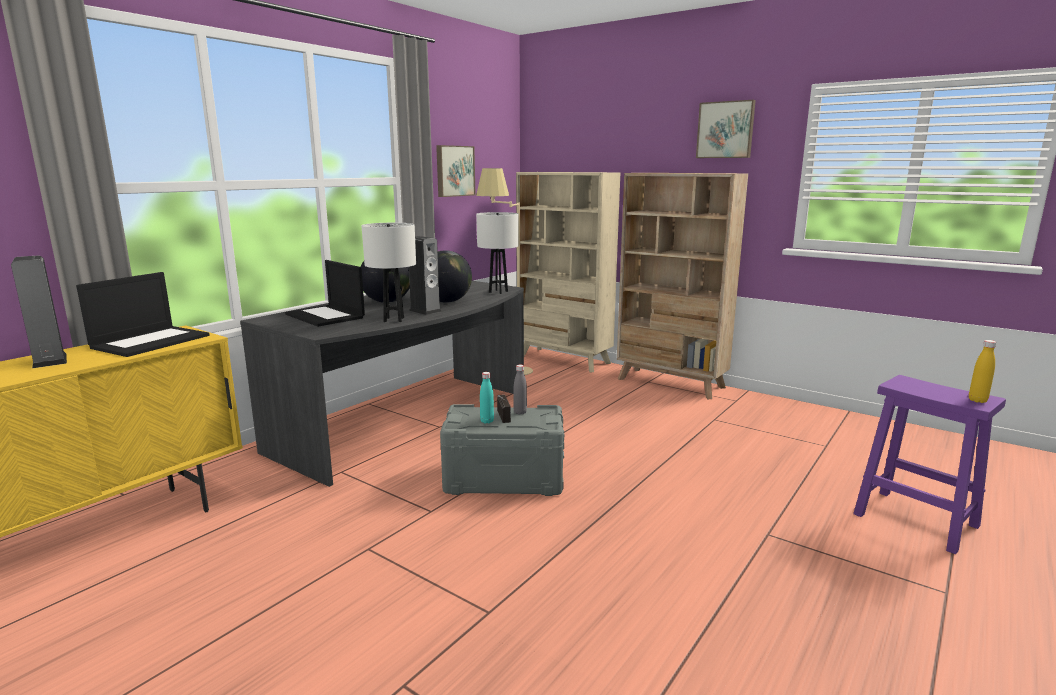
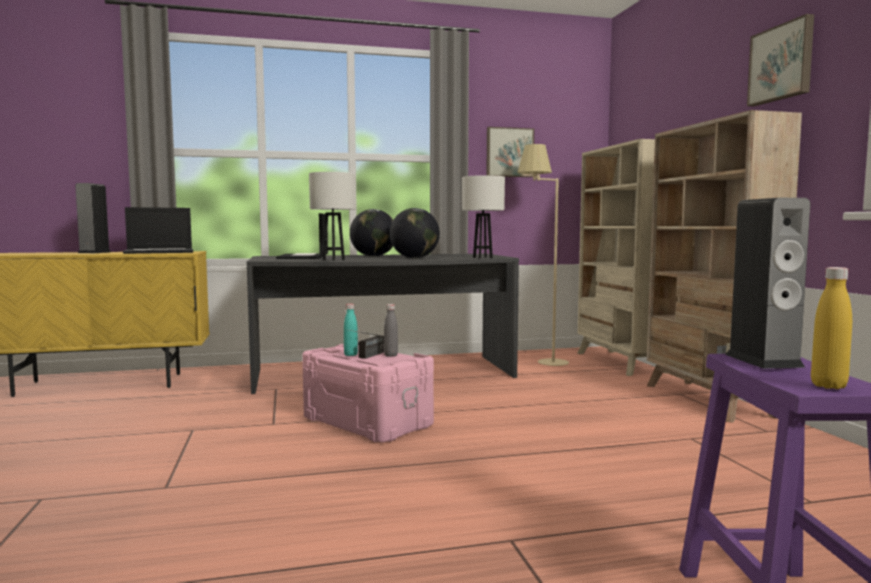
camera: 40 degrees right, 10 degrees down
(425, 311) = (375, 259): speaker -> speaker (763, 360)
(504, 478) = (368, 421): grey storage box -> pink storage box

